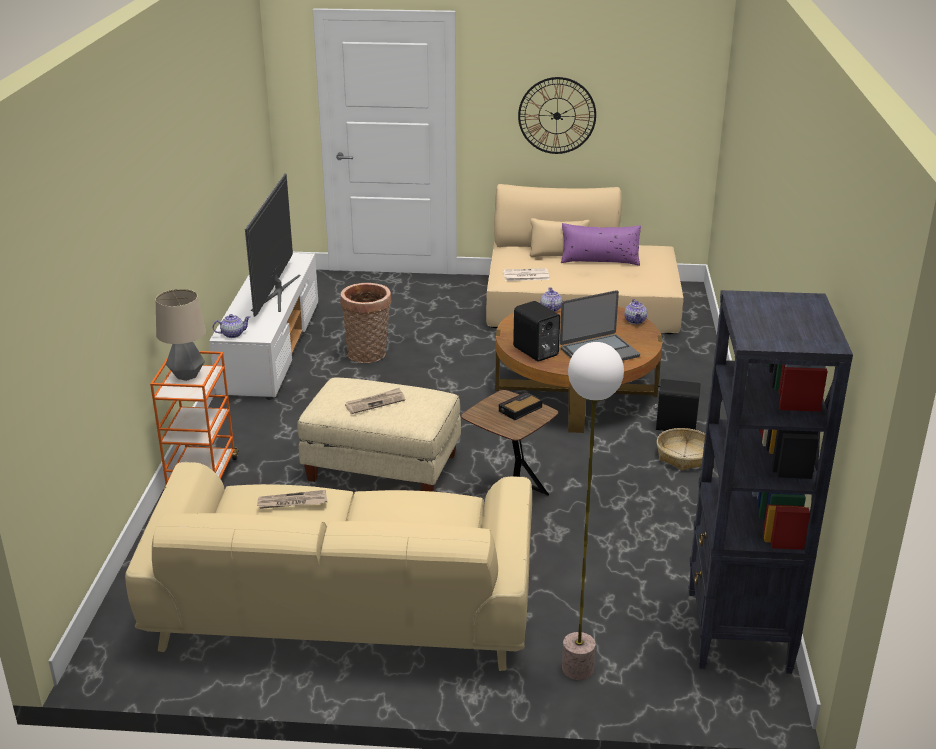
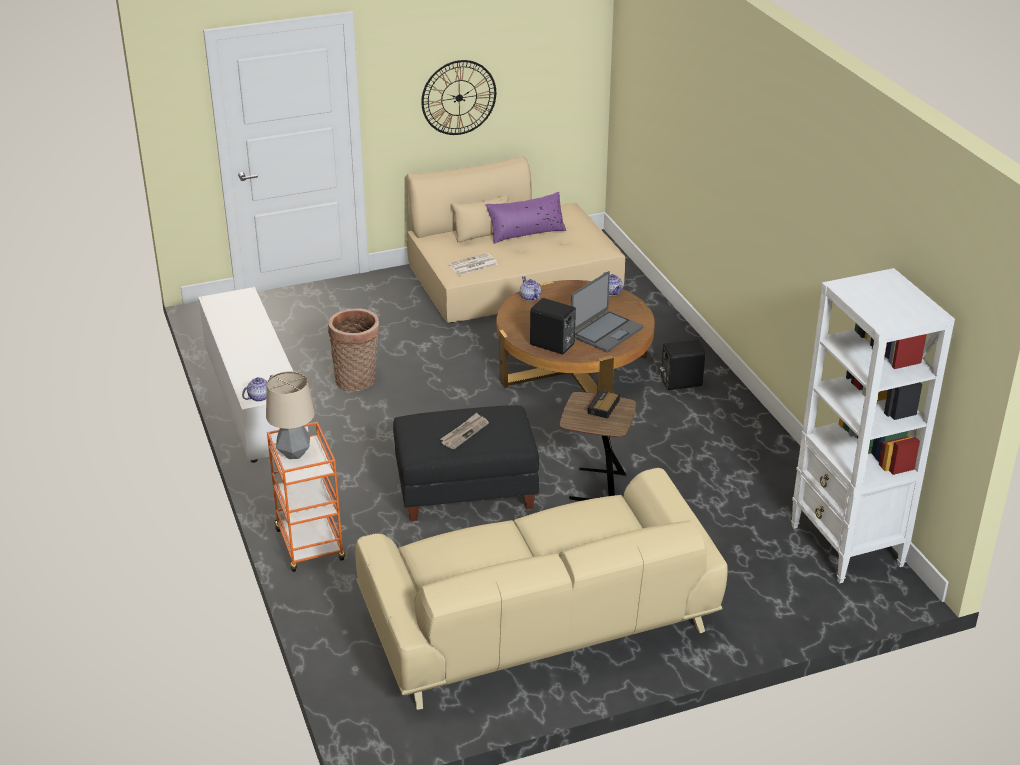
camera: 25 degrees left, 5 degrees up
(276, 292) = (258, 340): television -> none
(292, 502) = (479, 545): newspaper -> none
(381, 468) = (465, 490): beige ottoman -> black ottoman
(577, 669) = (755, 612): floor lamp -> none
(684, 456) = (707, 409): basket -> none
(737, 632) = (846, 546): black bookcase -> white bookcase

